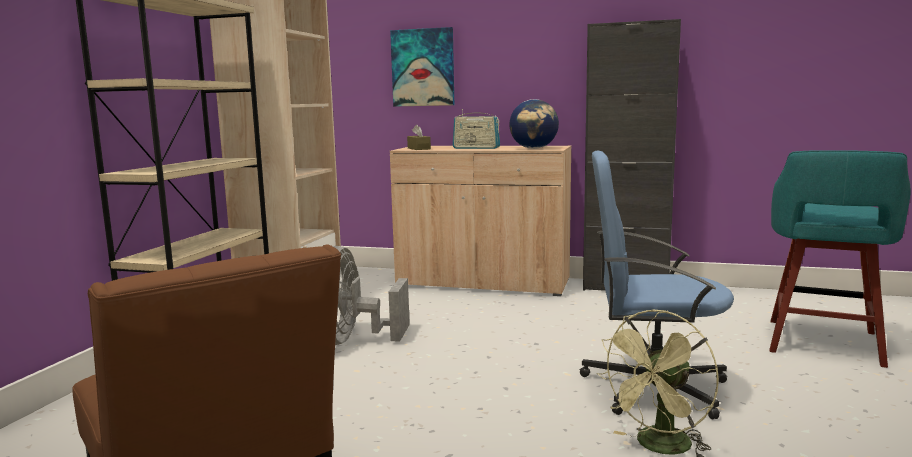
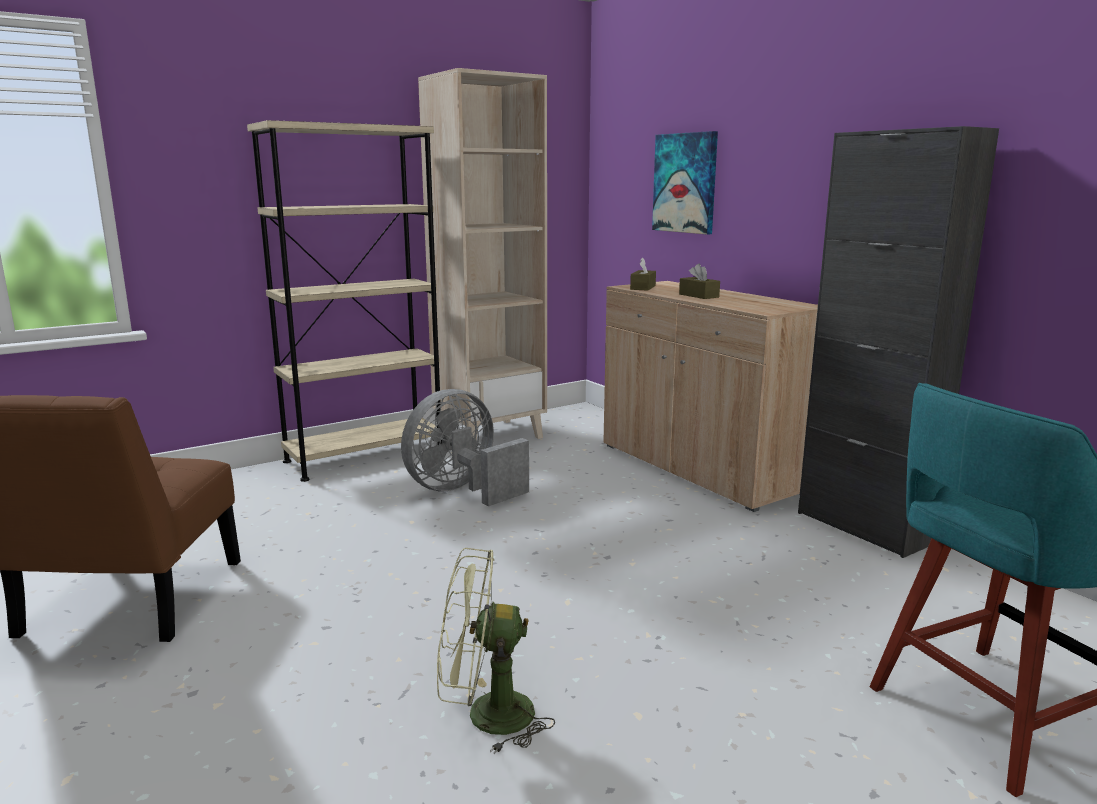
camera: 40 degrees right, 5 degrees up
(476, 148) = (698, 296): radio -> brown tissue box
(534, 148) = (753, 306): globe -> none
(651, 387) = (617, 656): blue office chair -> none

